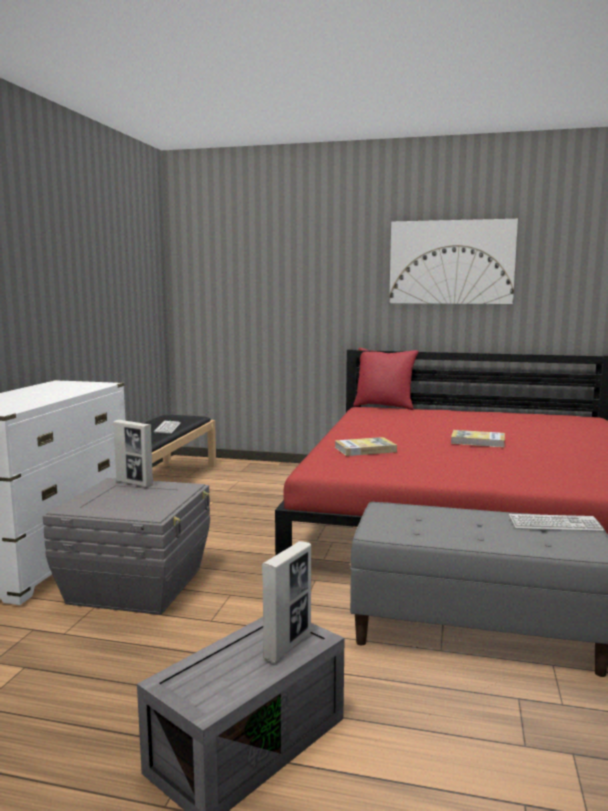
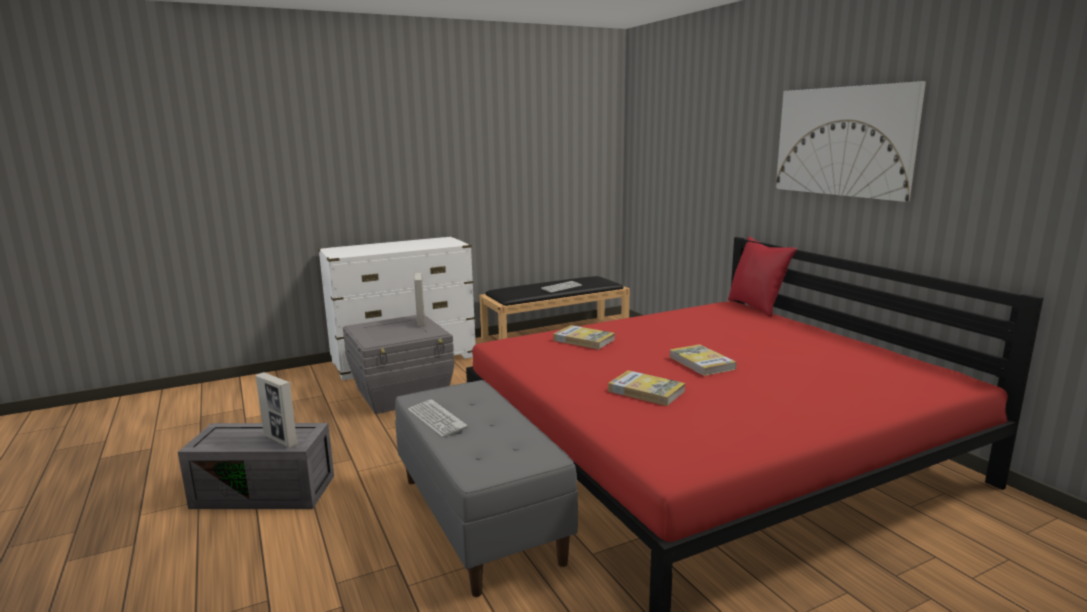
camera: 50 degrees right, 5 degrees up
(288, 645) = (280, 440): picture frame -> picture frame turned 45 degrees clockwise
(510, 464) = (646, 391): none -> book
(554, 524) = (526, 448): keyboard -> keyboard (436, 419)

